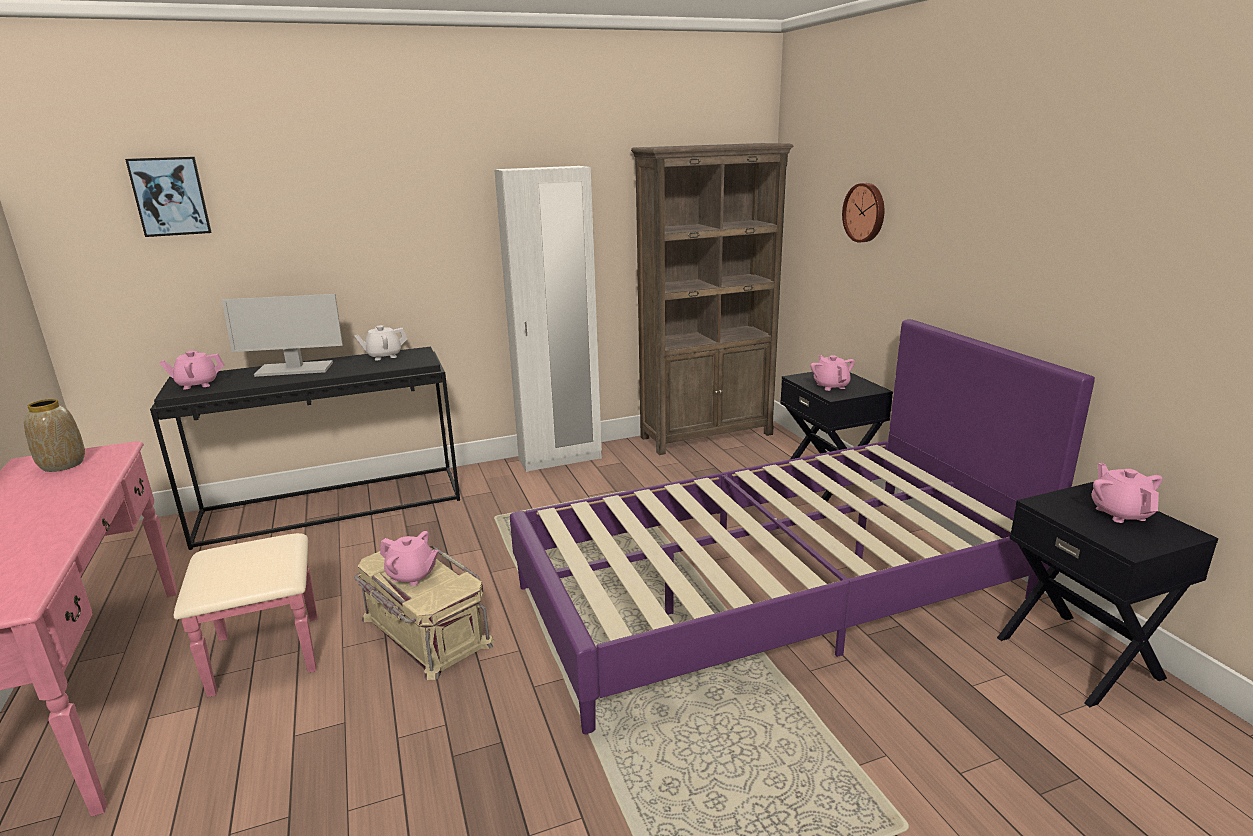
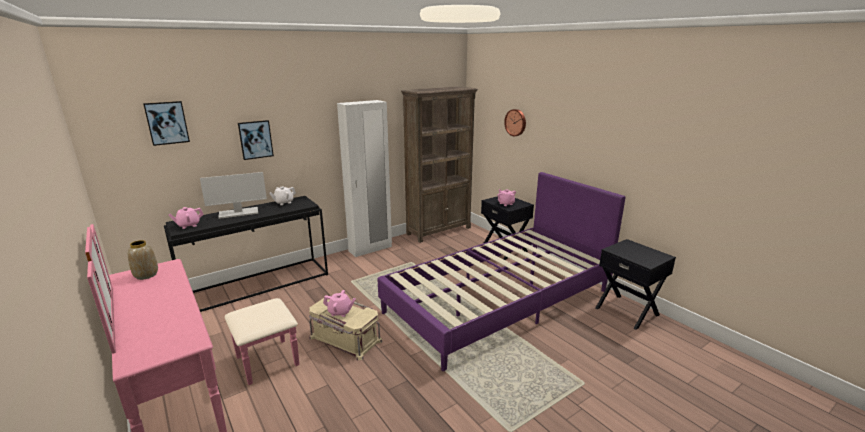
camera: 15 degrees left, 0 degrees up
(335, 235) = (255, 139): none -> picture
(1120, 513) = (640, 251): pink teapot -> none

